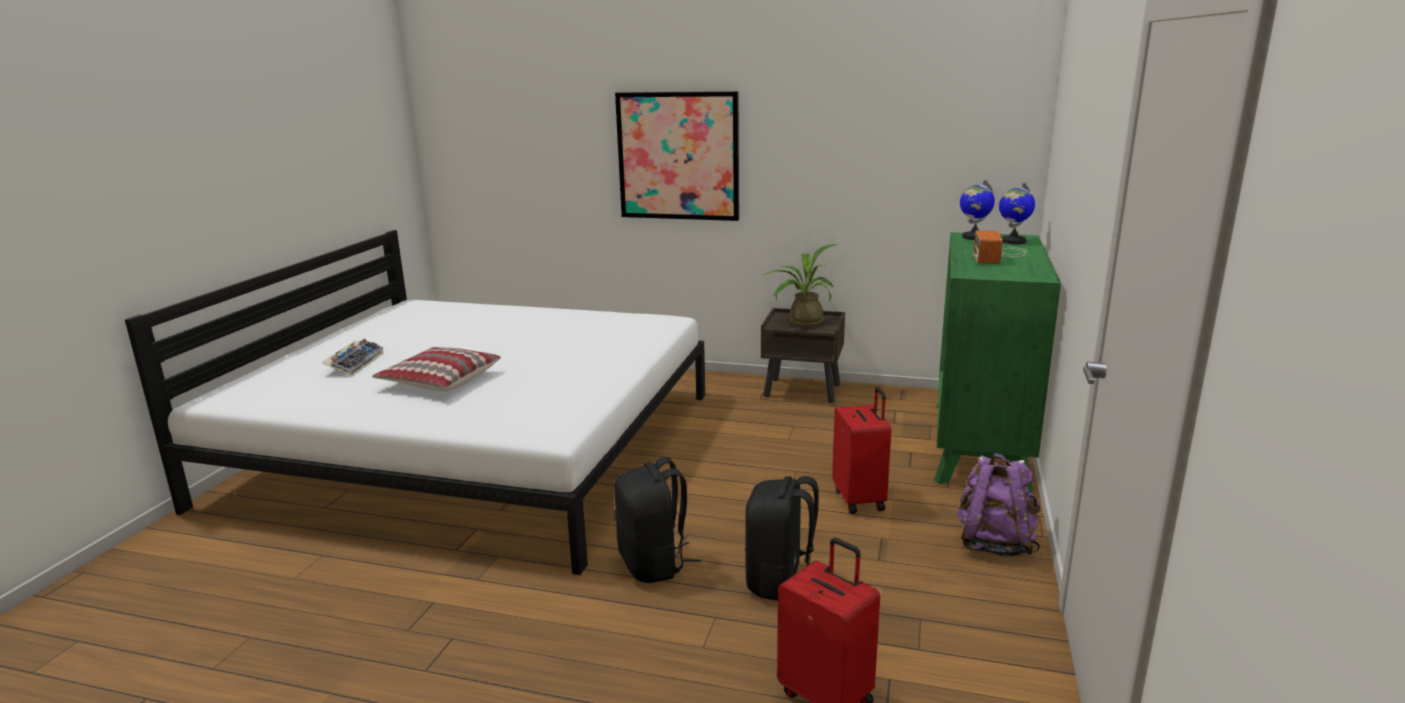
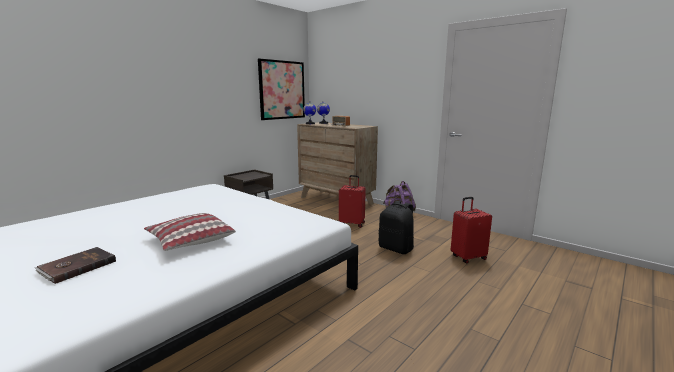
camera: 65 degrees left, 5 degrees down
(355, 363) = (77, 267): keyboard -> brown book
(654, 564) = (363, 269): black backpack -> none
(678, 156) = (162, 97): picture -> picture (282, 90)
(801, 322) = (248, 176): potted plant -> none
(980, 444) = (336, 200): green dresser -> brown dresser

